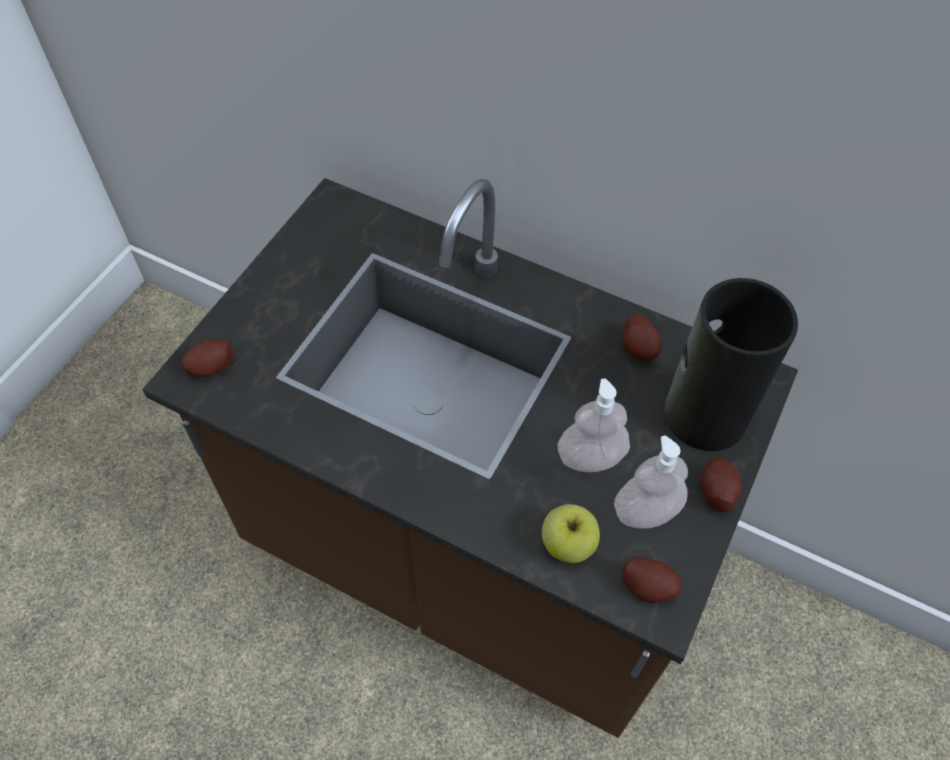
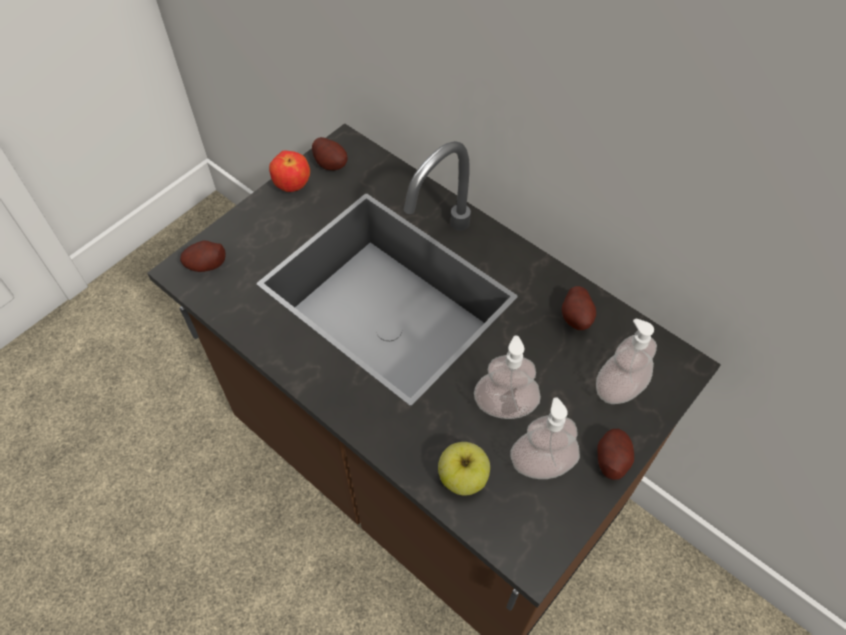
camera: 15 degrees right, 0 degrees up
(286, 259) = (293, 186): none -> apple
(648, 586) = (524, 531): potato -> potato (331, 163)
(703, 414) = (619, 387): vase -> soap dispenser

